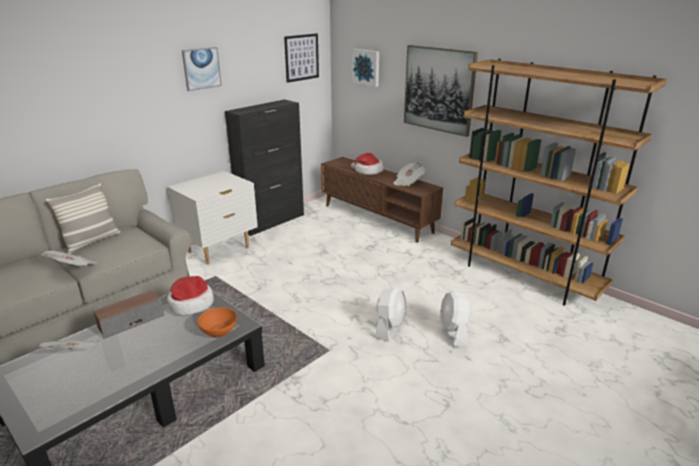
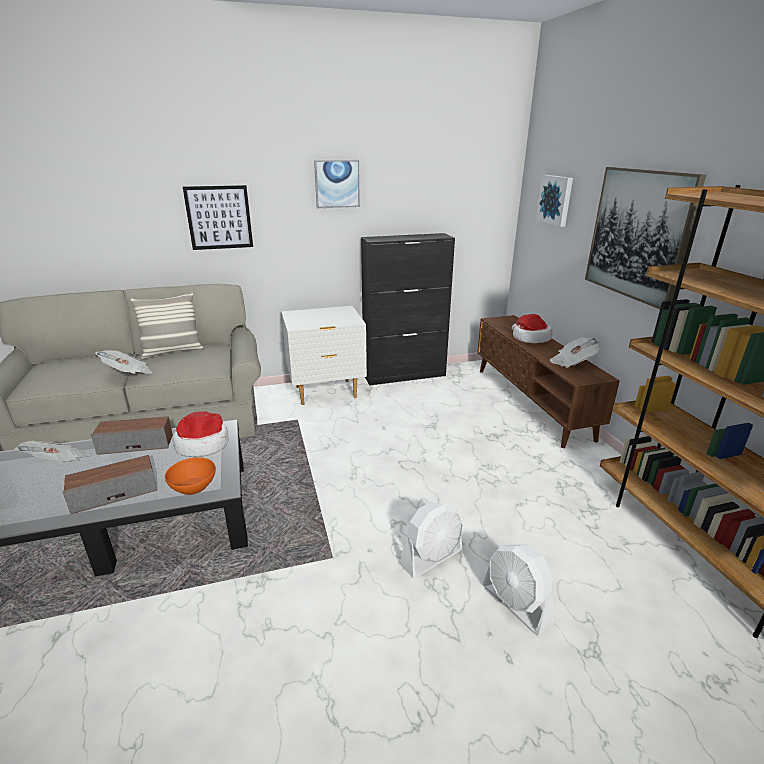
camera: 30 degrees right, 0 degrees up
(159, 355) = (115, 493): none -> speaker
(301, 57) = (476, 183): picture -> picture (219, 217)
(453, 333) = (516, 604): white fan -> white fan turned 60 degrees counterclockwise

